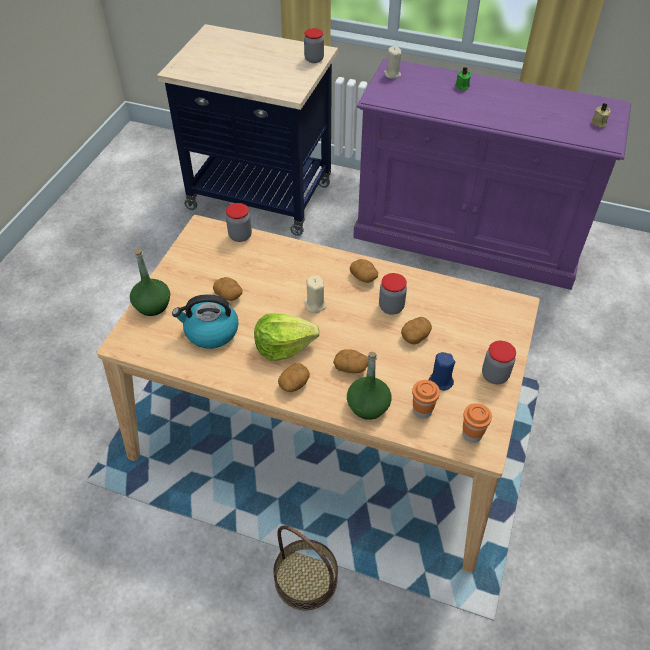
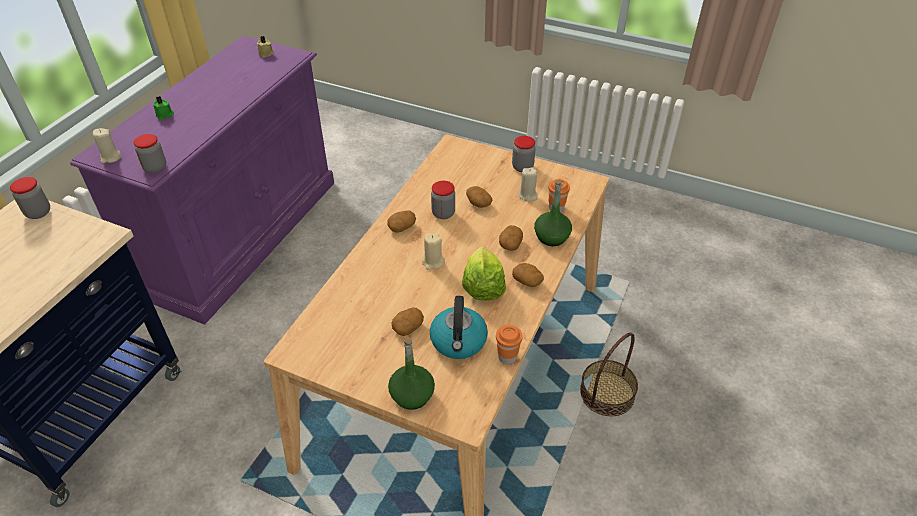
camera: 85 degrees left, 5 degrees down
(240, 236) = (316, 317): jar -> jar (155, 168)
(440, 382) = (528, 195): blue candle -> beige candle
(472, 434) = (577, 186): orange cup -> orange cup (507, 357)

